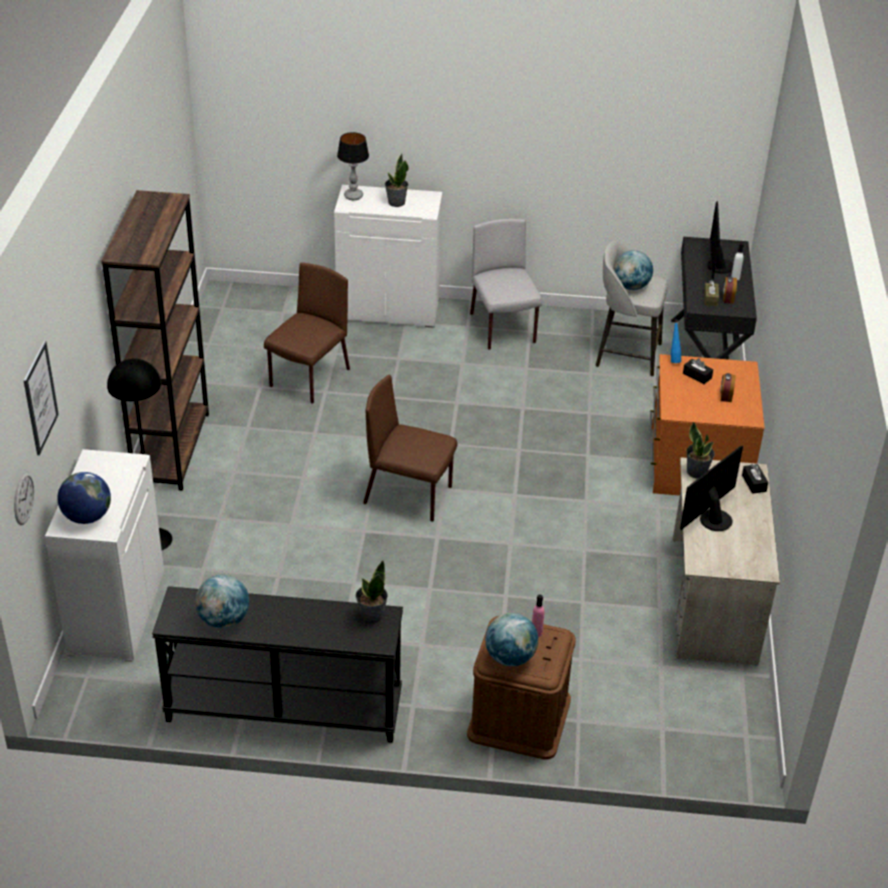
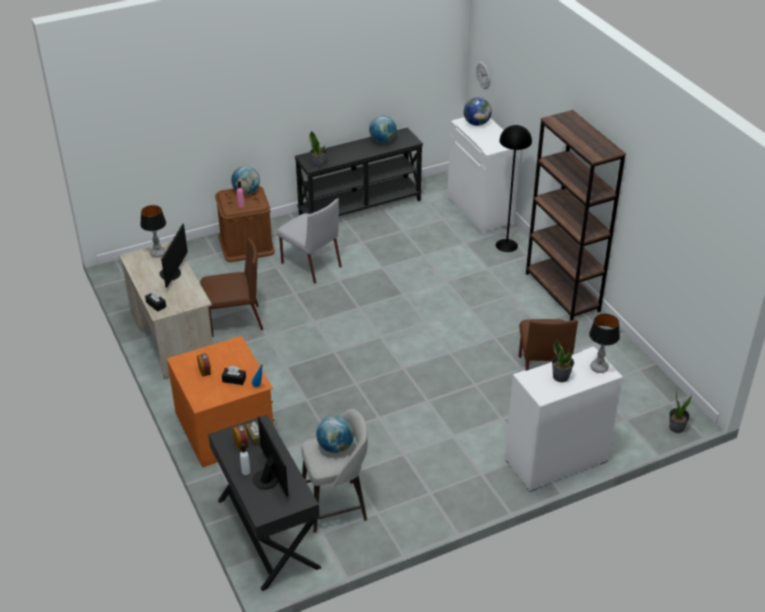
camera: 150 degrees right, 0 degrees up
(40, 397) = (508, 66): picture -> none
(409, 495) = (397, 324): brown chair -> brown chair (233, 321)
(503, 329) = (452, 484): grey chair -> grey chair (310, 264)
(697, 471) = (196, 298): potted plant -> potted plant (676, 428)
(720, 560) = (157, 253): none -> table lamp

